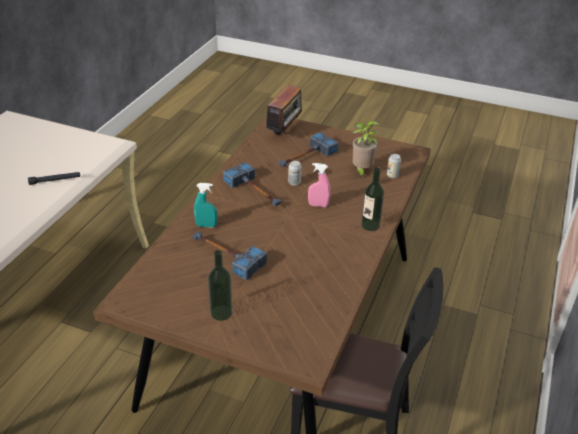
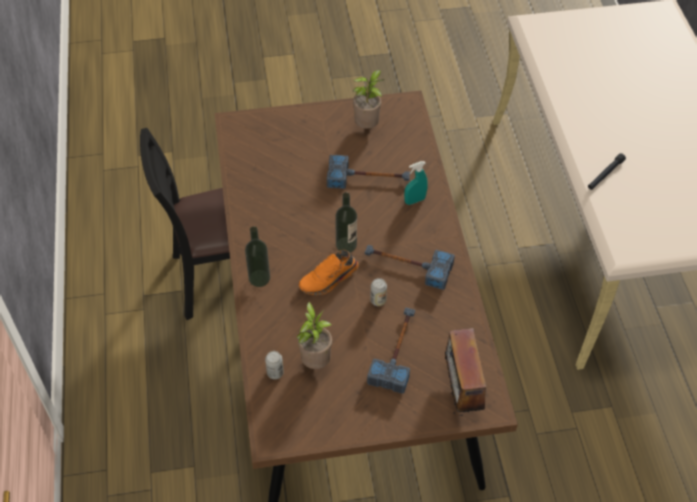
camera: 150 degrees right, 15 degrees up
(181, 298) = (368, 126): none -> potted plant
(221, 313) = (326, 129): bottle -> bottle (346, 245)
(318, 205) = (329, 279): pink spray bottle -> orange shoe

